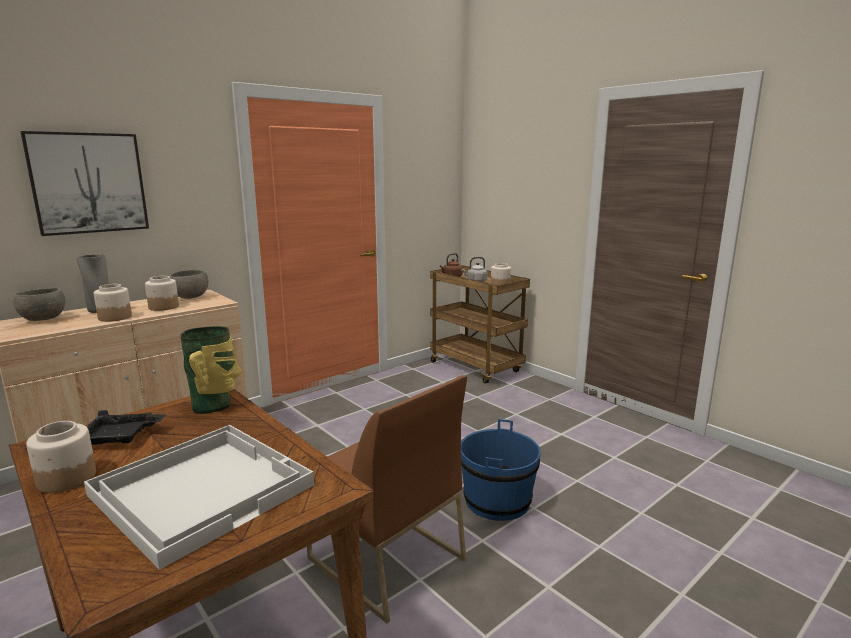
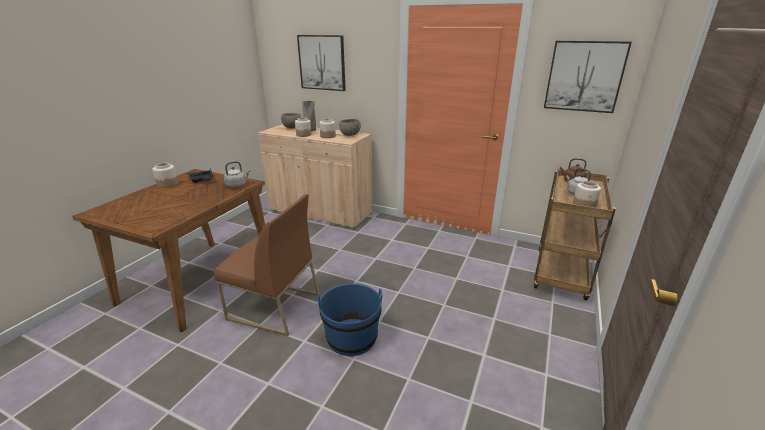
camera: 65 degrees right, 10 degrees up
(203, 488) = (157, 206): white tray -> none
(214, 406) = (237, 185): vase -> grey kettle
(384, 558) = (273, 307): brown chair -> brown chair turned 90 degrees counterclockwise
(429, 178) = (584, 76): none -> picture

